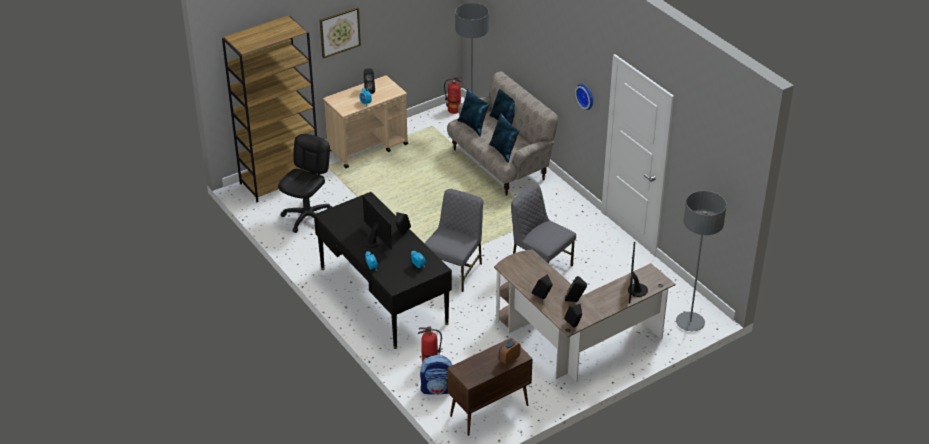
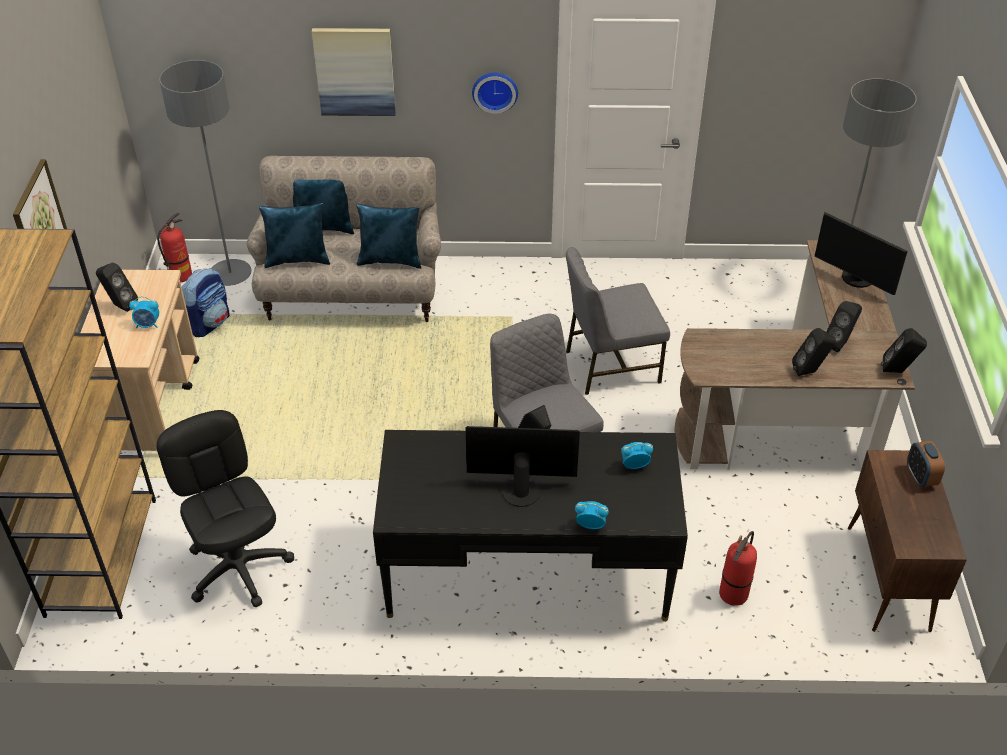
camera: 55 degrees left, 5 degrees up
(437, 389) = (800, 615): backpack -> backpack (209, 323)
(538, 49) = (355, 71): none -> picture

